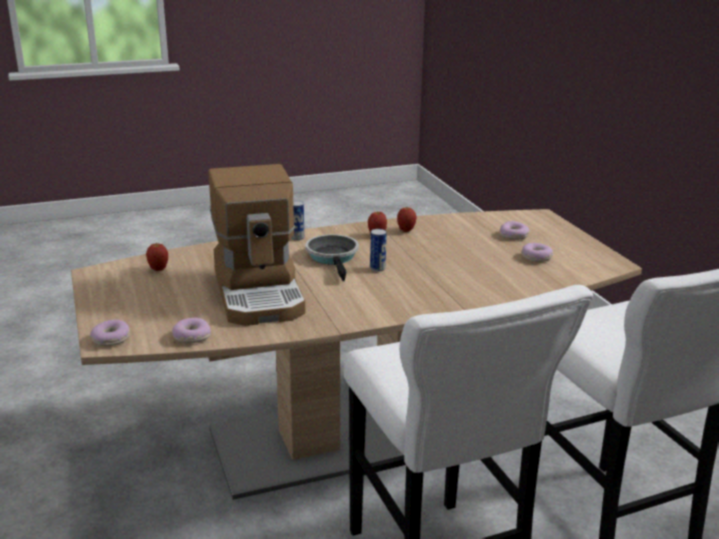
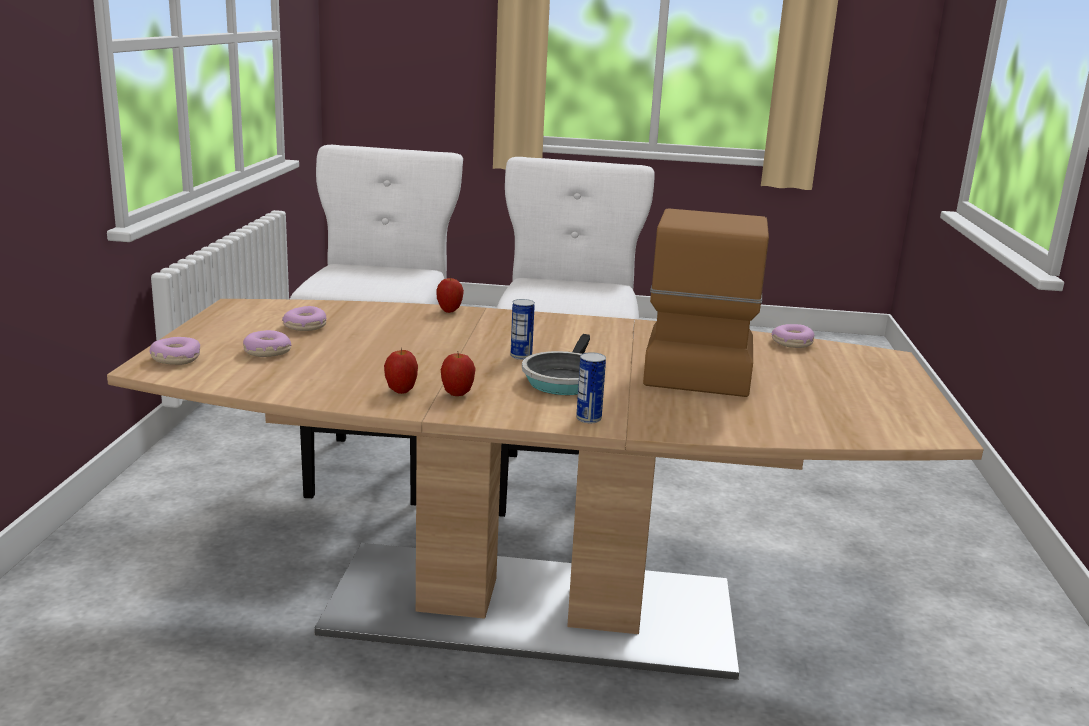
camera: 155 degrees left, 5 degrees down
(111, 339) = (882, 357): donut -> donut (176, 359)
(158, 269) = (835, 417): apple -> apple (449, 311)

